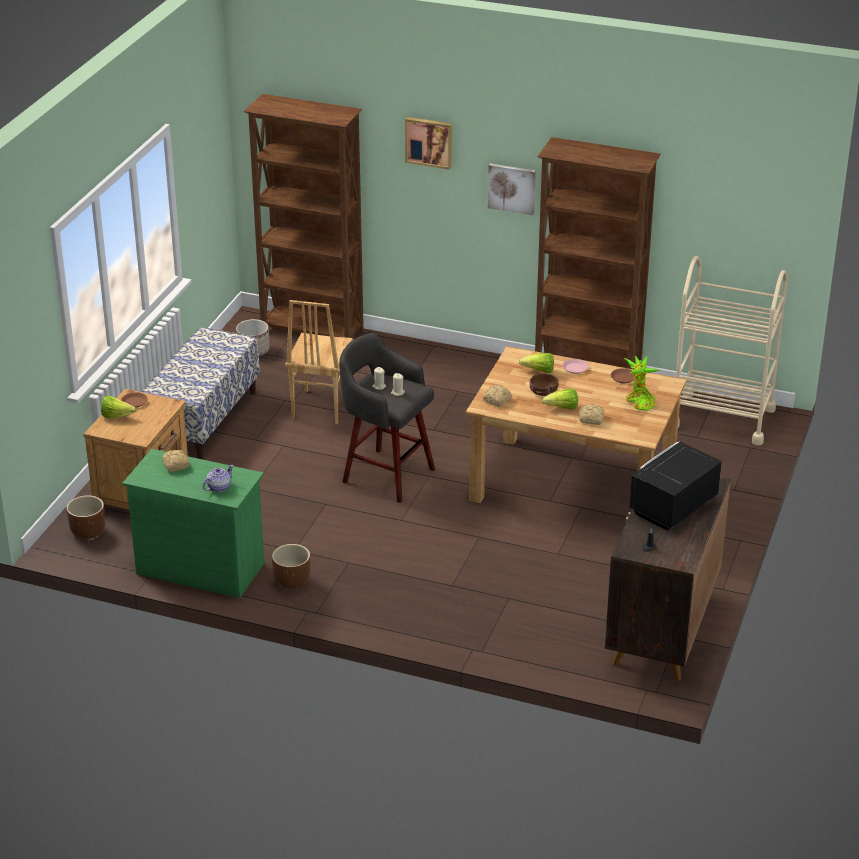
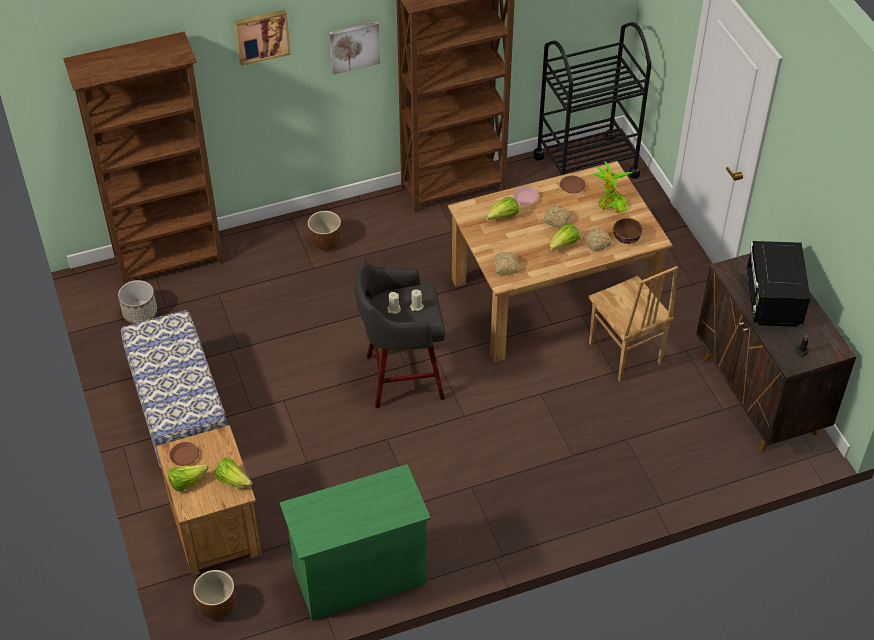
camera: 40 degrees left, 15 degrees up
(146, 430) = (233, 480): none -> lettuce
(176, 466) = (325, 507): bread -> bread (557, 221)
(218, 487) = (389, 506): teapot -> none
(292, 581) = (450, 537): brown planter -> brown planter (326, 242)
(320, 407) = (268, 340): brown chair -> brown chair (624, 354)
(543, 392) = (530, 236): brown bowl -> brown bowl (626, 237)
(722, 418) = (586, 166): beige cart -> black cart

